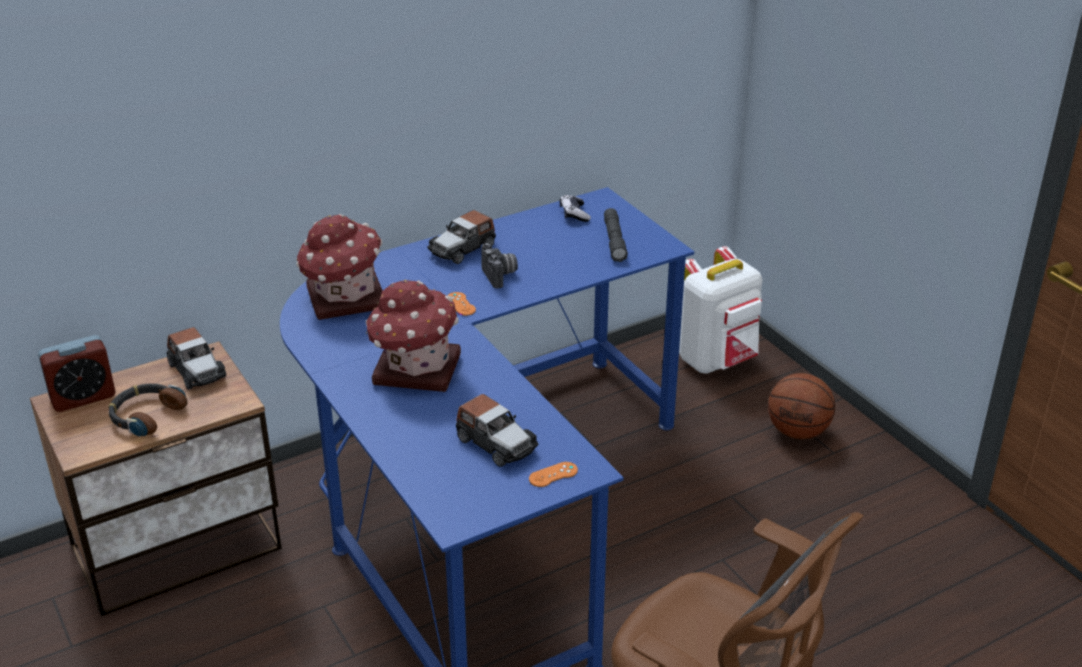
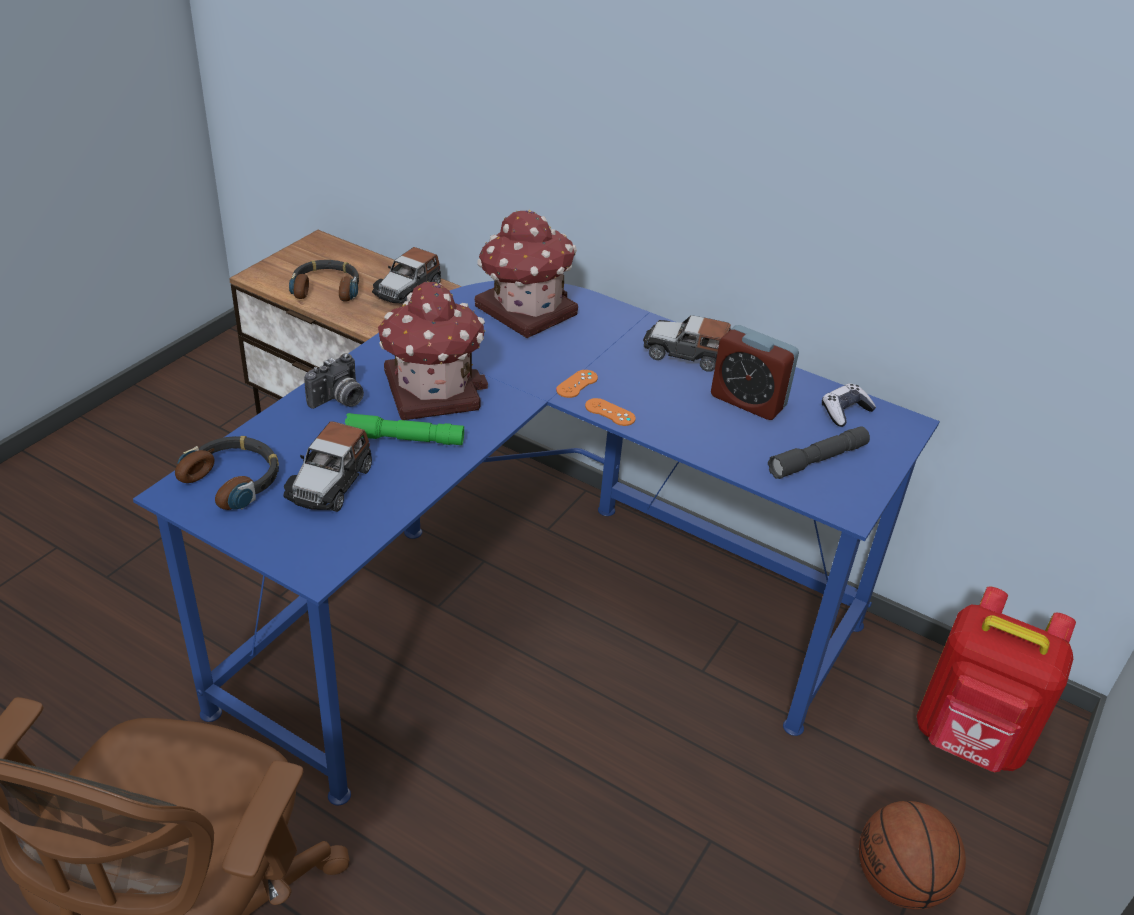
camera: 60 degrees right, 5 degrees up
(83, 397) = (332, 251): alarm clock -> alarm clock (748, 401)
(457, 490) = (234, 479): none -> headphones
(468, 397) = (405, 439): none -> green flashlight
(500, 275) = (657, 395): camera -> camera (339, 400)
(553, 474) = (294, 542): orange game controller -> orange game controller (610, 412)
(717, 360) = (969, 740): white backpack -> red backpack

